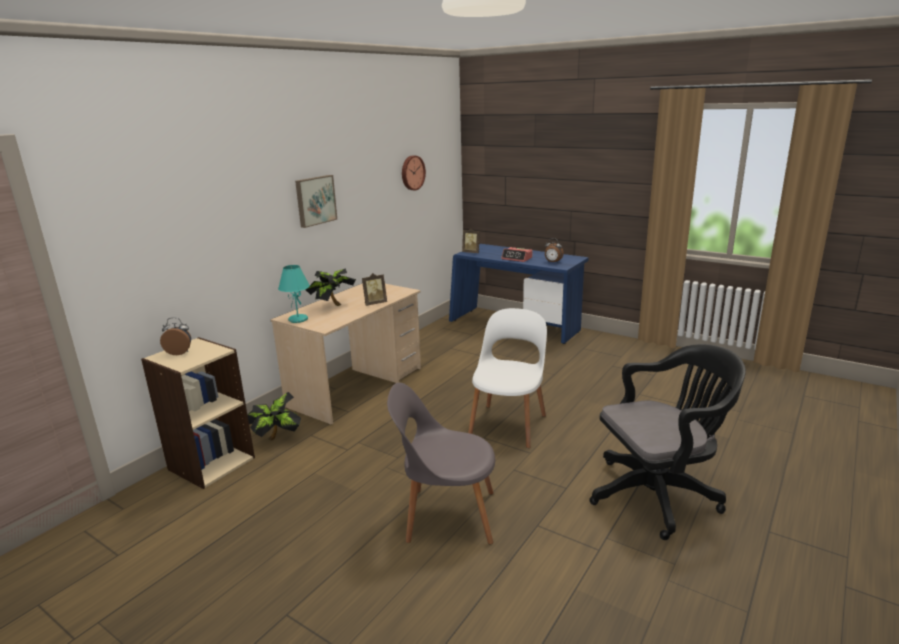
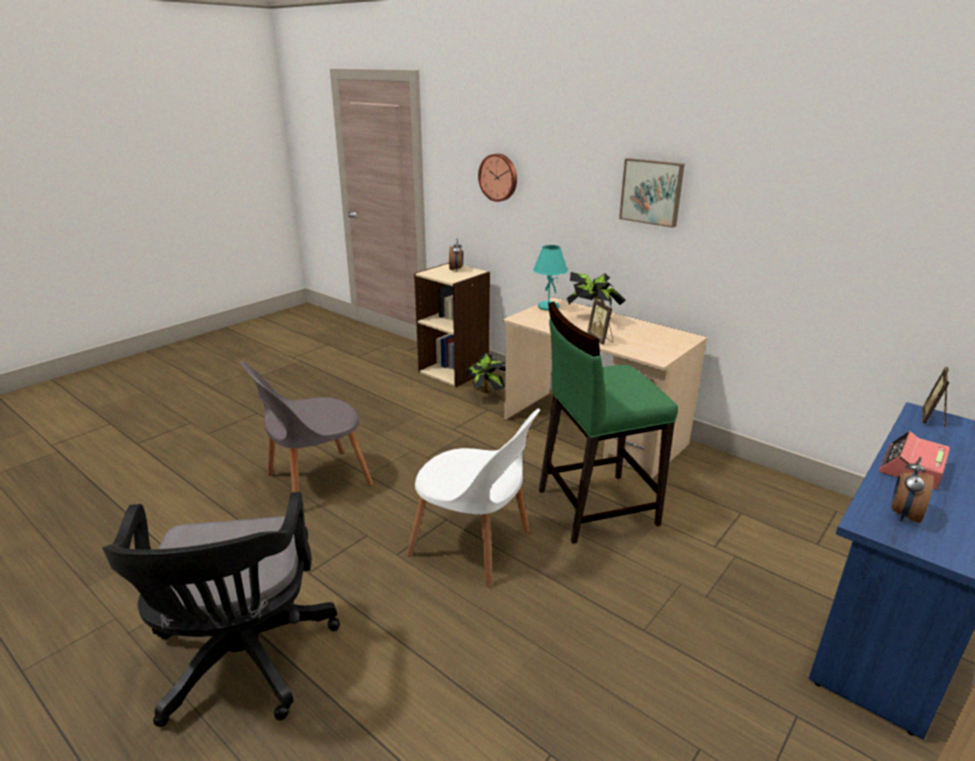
camera: 95 degrees right, 5 degrees up
(412, 172) = (894, 209): wall clock -> wall clock (499, 177)
(446, 515) = (314, 481): grey chair -> grey chair turned 135 degrees counterclockwise
(455, 386) = (595, 507): none -> green stool

